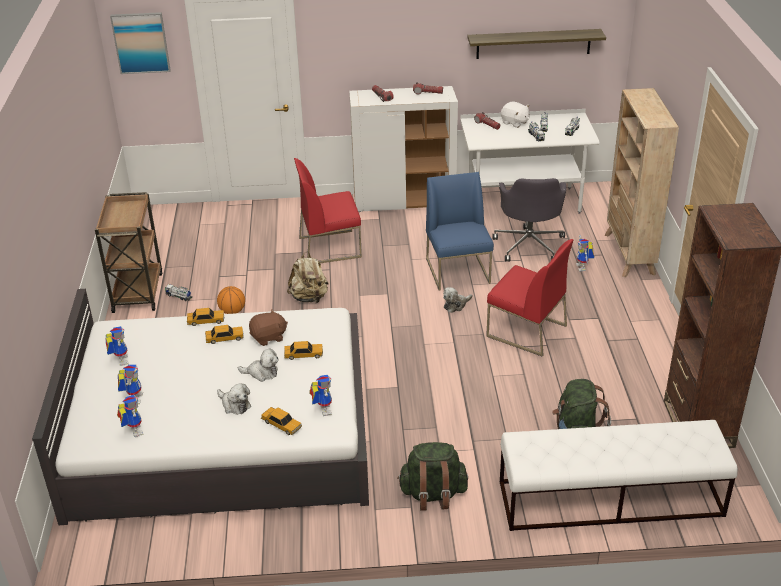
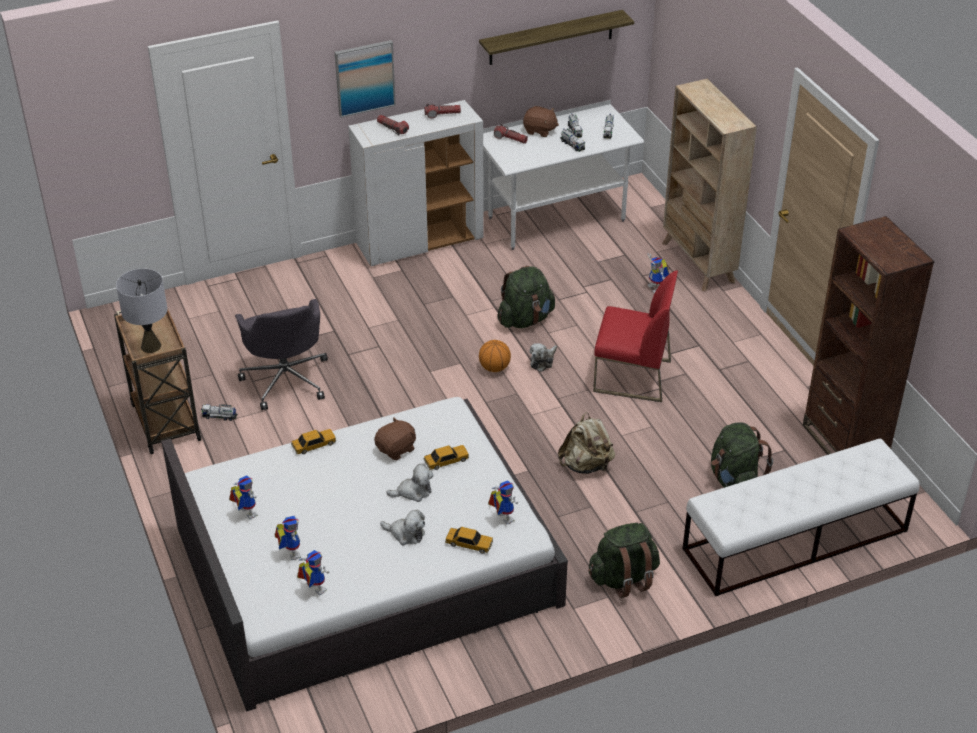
camera: 20 degrees left, 5 degrees up
(119, 222) = (151, 346): none -> grey table lamp
(141, 42) = (96, 112): picture -> picture (364, 78)
(225, 338) = (348, 461): toy car -> none
(232, 311) = (294, 421): basketball -> basketball (494, 368)
(309, 298) = (375, 386): beige backpack -> beige backpack (586, 465)
(330, 247) = (364, 317): red chair -> none
(458, 271) = (525, 319): blue chair -> green backpack
(514, 123) = (540, 130): white plush toy -> brown plush toy
(529, 244) = (587, 271): grey office chair -> grey office chair (286, 379)

